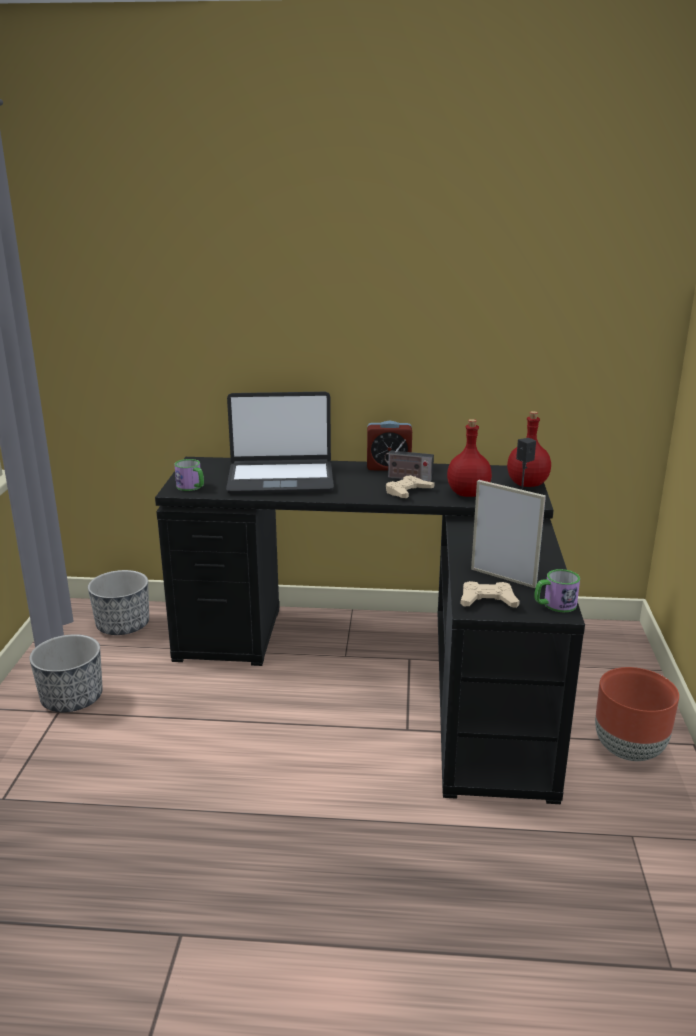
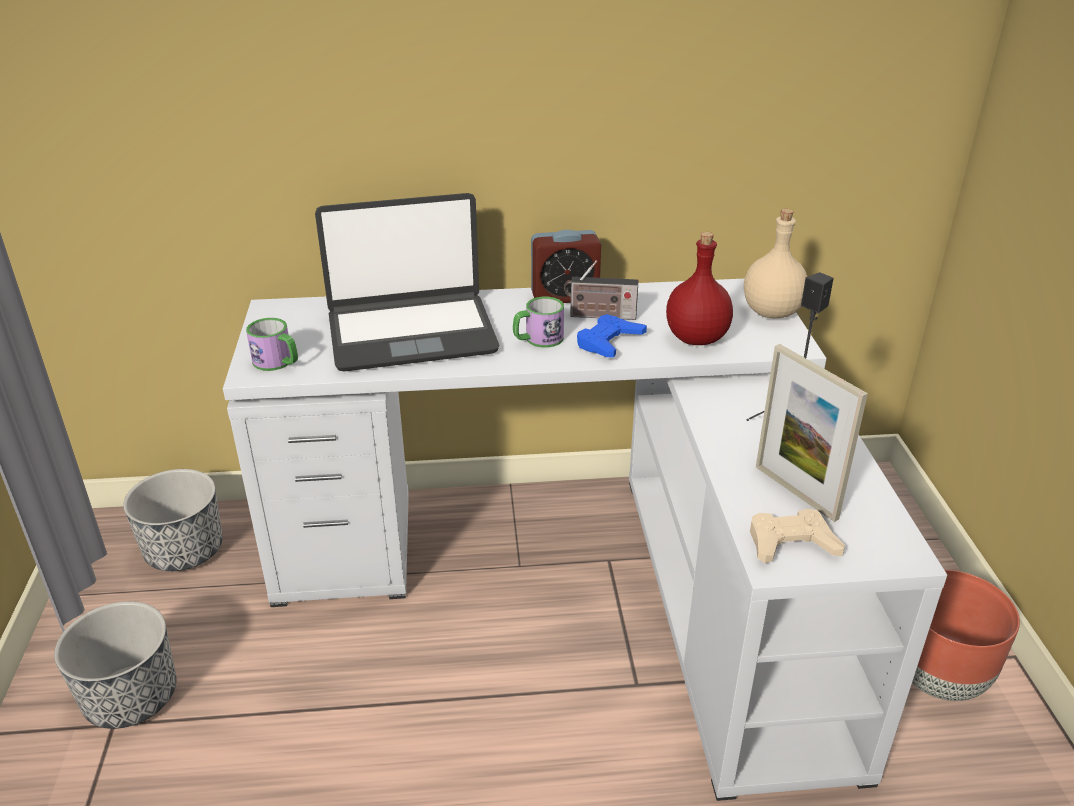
camera: 10 degrees left, 10 degrees up
(391, 664) = (587, 573): black desk -> white desk
(408, 491) = (609, 342): beige game controller -> blue game controller
(503, 577) = (795, 492): picture frame -> picture frame turned 150 degrees counterclockwise
(527, 484) = (771, 311): red bottle -> beige bottle
(554, 605) = (889, 540): mug -> mug (538, 339)

